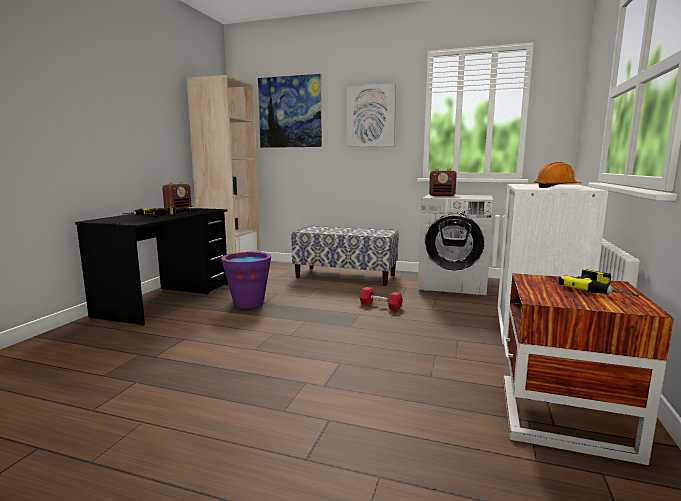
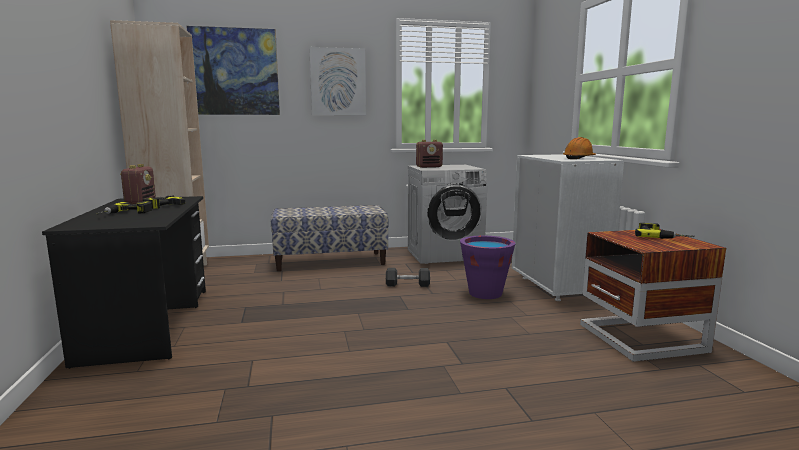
camera: 30 degrees left, 0 degrees up
(248, 303) = (267, 308): purple bucket -> purple bucket (485, 293)
(380, 306) = (407, 285): red dumbbell -> grey dumbbell

